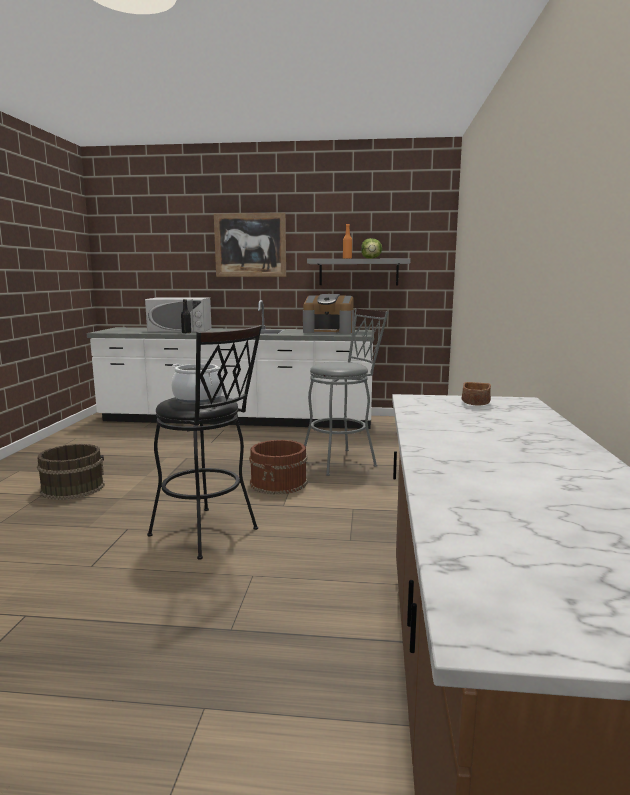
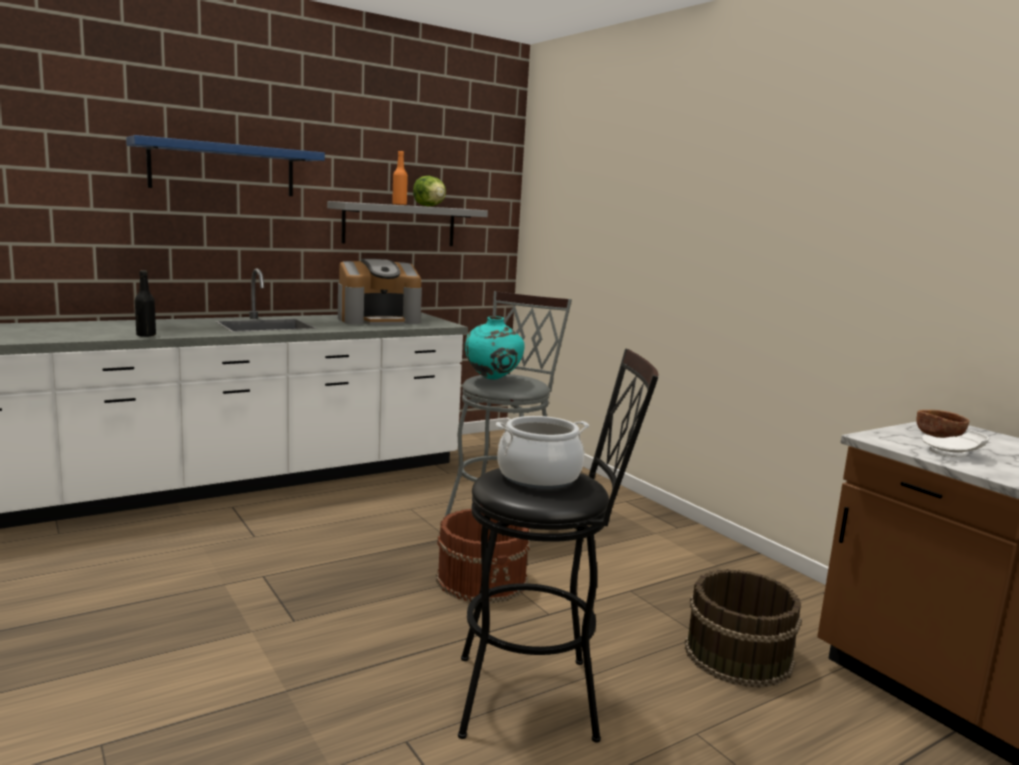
camera: 40 degrees left, 0 degrees up
(73, 487) = (146, 703): brown bucket -> brown bucket (737, 654)
(180, 330) = (103, 327): white microwave -> none
(250, 245) = (223, 169): picture -> blue shelf
(328, 363) = (492, 379): none -> turquoise vase
(435, 410) = (953, 454): none -> white plate

